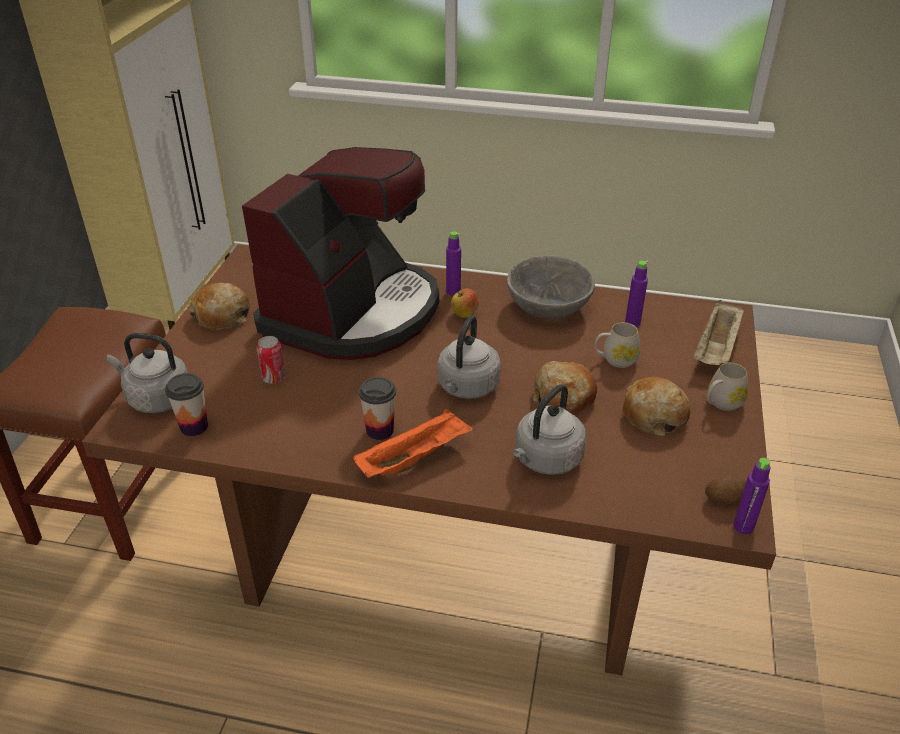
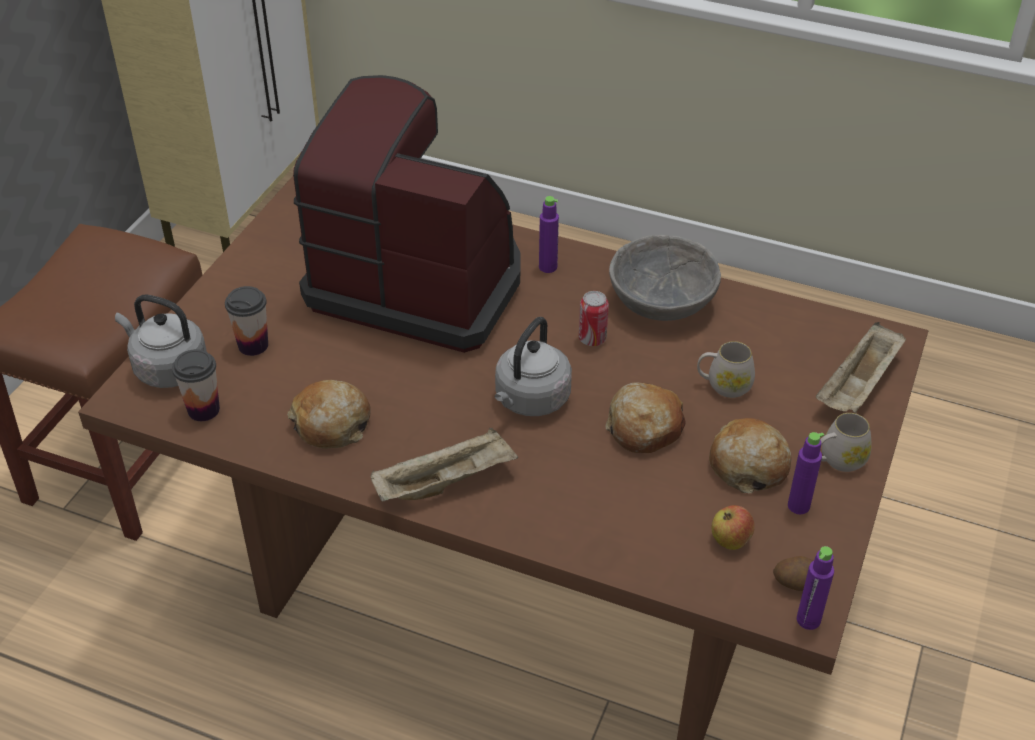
camera: 10 degrees right, 5 degrees up
(222, 316) = (260, 269): bread -> bread (331, 424)
(273, 378) = (305, 359): can -> can (592, 339)
(353, 312) = (418, 282): coffee machine -> coffee machine turned 105 degrees counterclockwise
(380, 430) = (413, 442): cup -> cup (253, 345)
(414, 458) = (446, 482): orange tray -> beige tray
(464, 314) = (553, 300): apple -> apple (730, 540)
(546, 460) = (599, 505): grey kettle -> none
(632, 322) = (762, 337): purple bottle -> purple bottle (798, 506)

